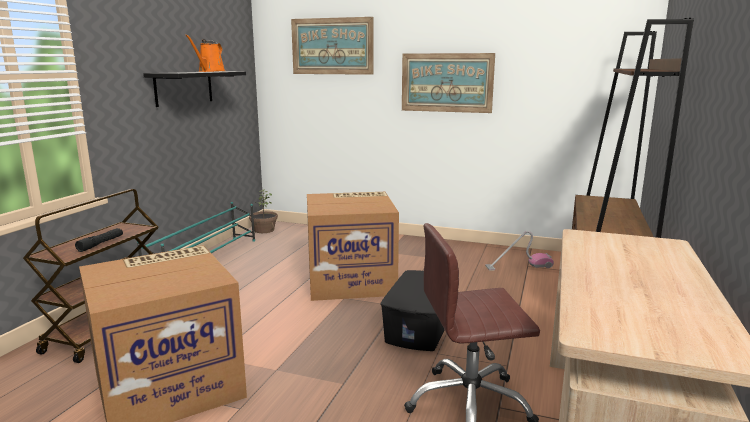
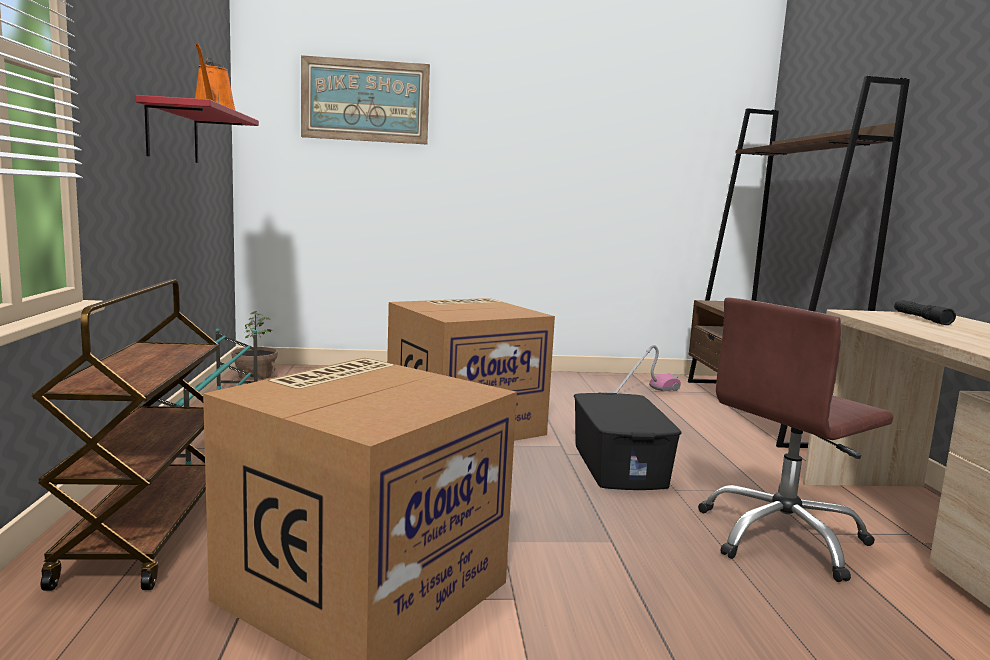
camera: 25 degrees left, 5 degrees down
(101, 244) = (162, 368): black flashlight -> black flashlight (921, 319)
(184, 88) = (173, 133): black shelf -> red shelf
(446, 82) = (529, 160): picture -> none

